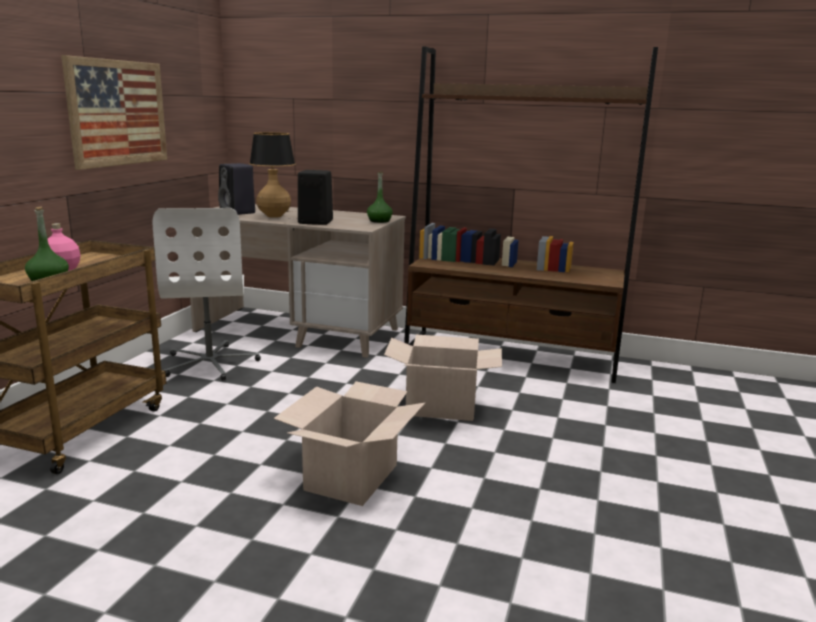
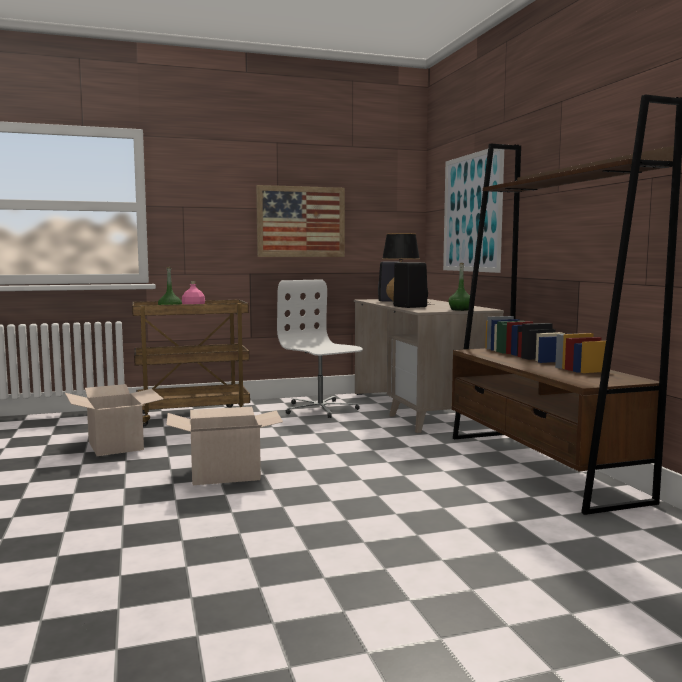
camera: 55 degrees right, 10 degrees down
(211, 363) = (320, 409): white office chair -> white office chair turned 105 degrees clockwise
(334, 109) = (471, 213): none -> picture
(441, 407) = (376, 469): cardboard box -> cardboard box (115, 445)

